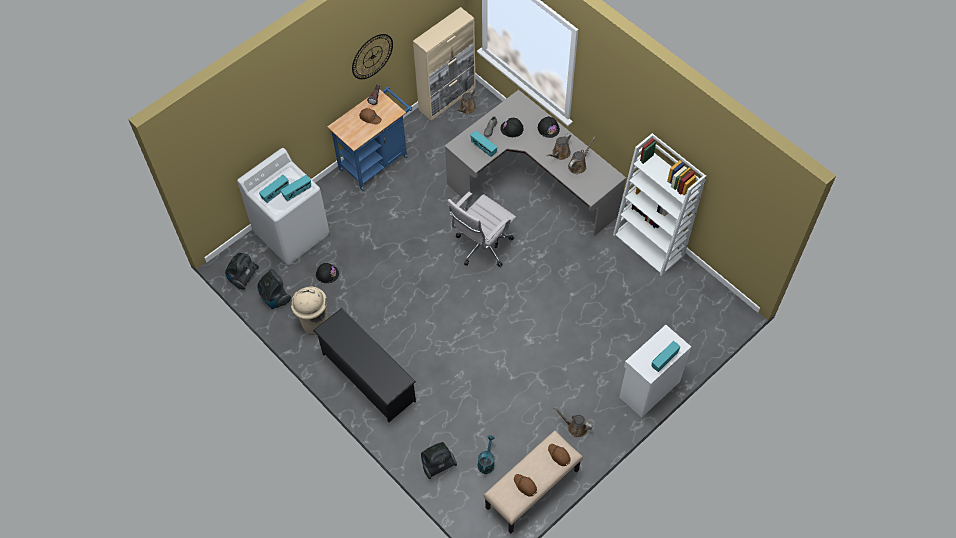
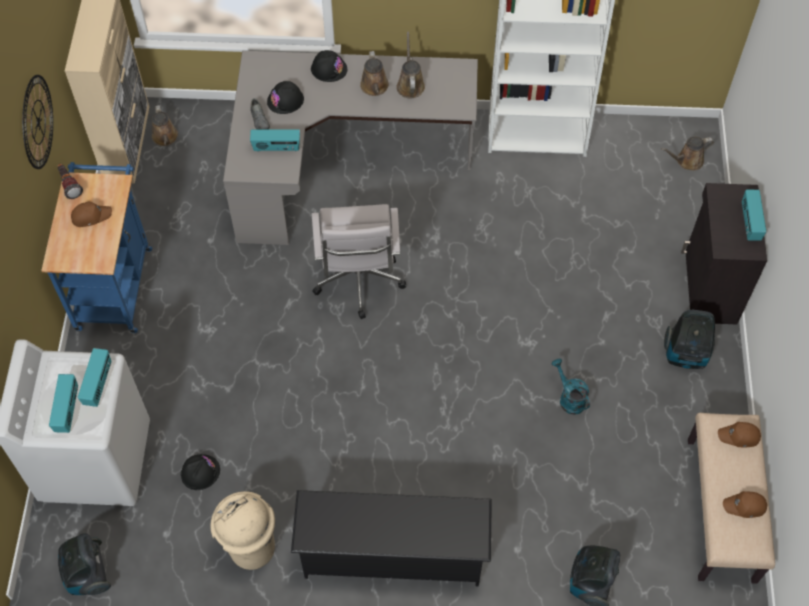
camera: 45 degrees left, 0 degrees up
(275, 298) = (163, 563): vacuum cleaner -> vacuum cleaner (686, 355)
(486, 462) = (639, 526): turquoise watering can -> turquoise watering can (569, 398)
(575, 427) = (685, 397): brown watering can -> brown watering can (687, 161)
(648, 389) = (709, 287): white cabinet -> black cabinet

